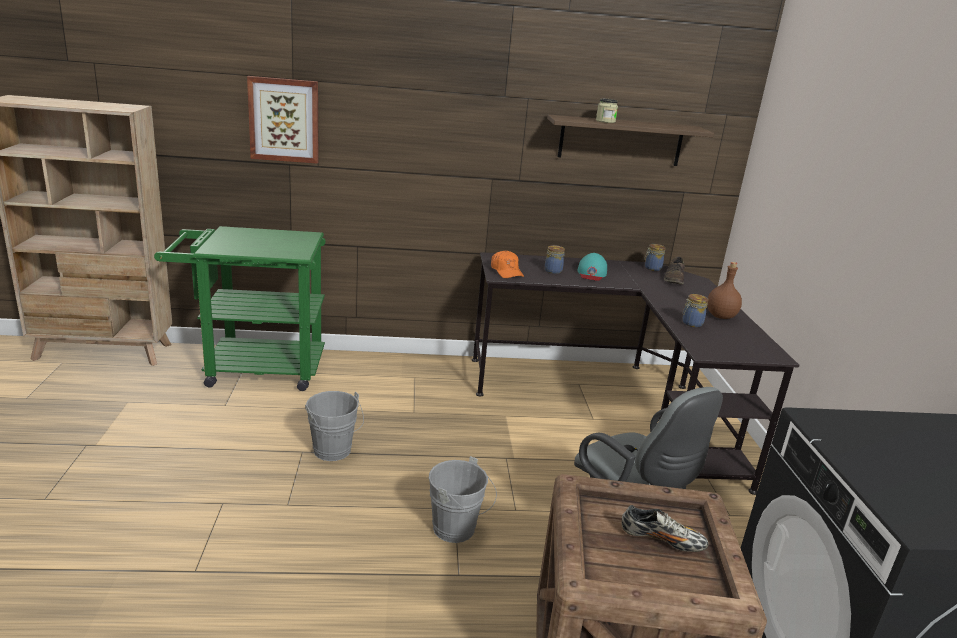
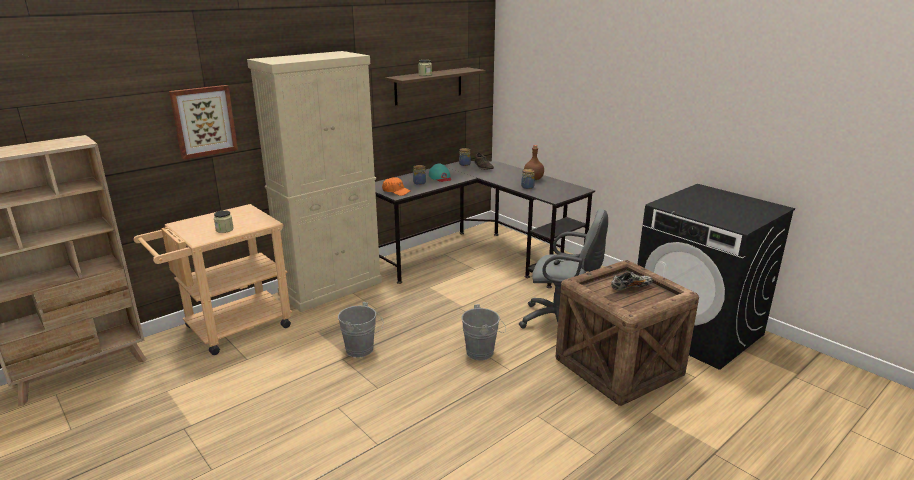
camera: 35 degrees left, 0 degrees up
(250, 248) = (224, 229): none -> jar
(253, 368) = (229, 330): green cart -> beige cart
(400, 369) = (331, 288): none -> beige cabinet

